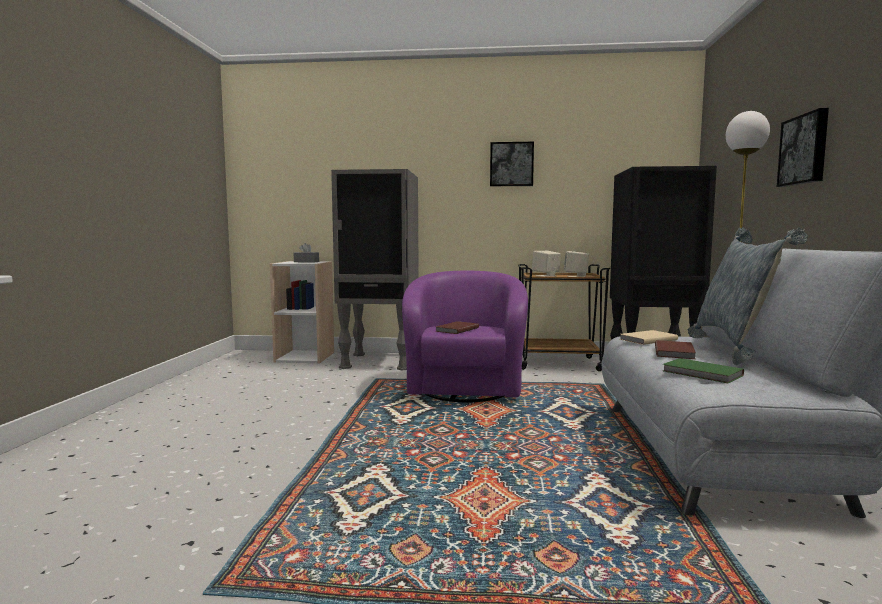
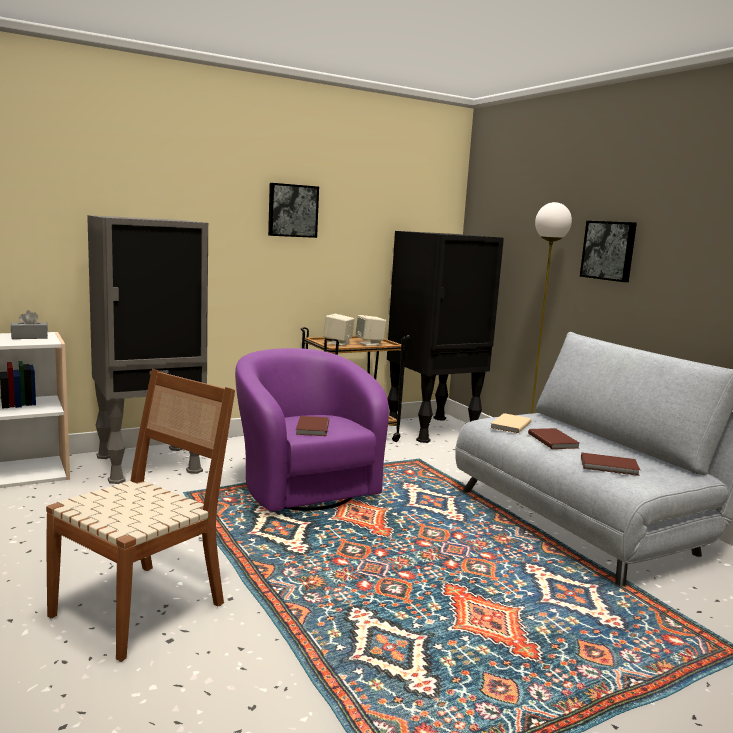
camera: 35 degrees left, 5 degrees up
(251, 431) = (144, 607): none -> chair
(702, 374) = (610, 467): green book -> brown book
(737, 353) = (590, 435): pillow -> none

